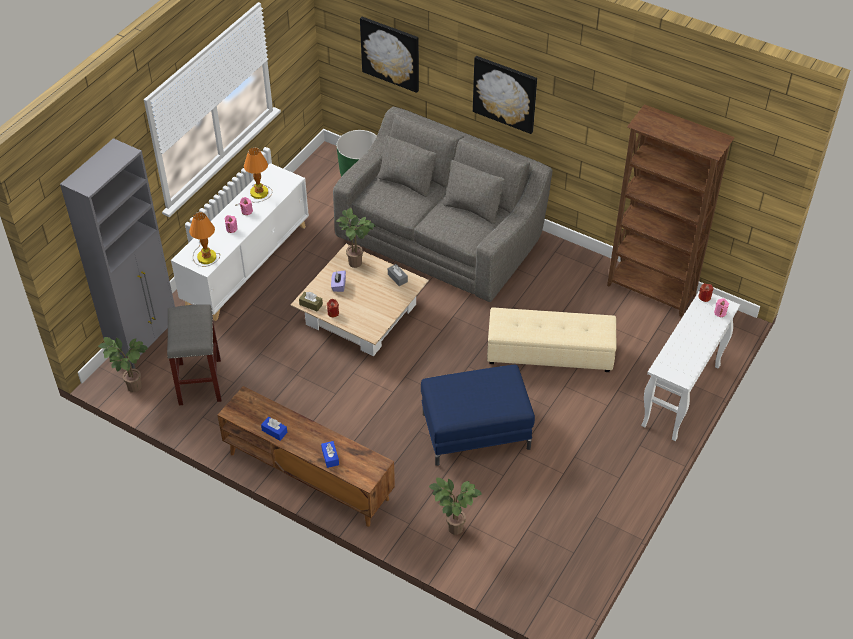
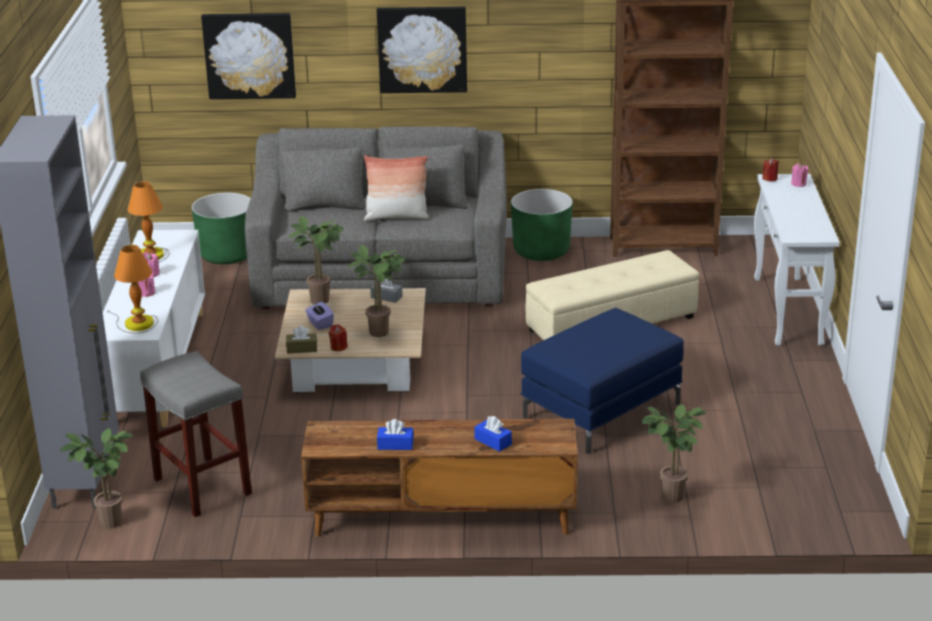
camera: 30 degrees left, 20 degrees down
(369, 311) = (382, 332): none -> potted plant
(440, 214) = (396, 216): none -> pillow
(562, 258) = (541, 251): none -> green planter

